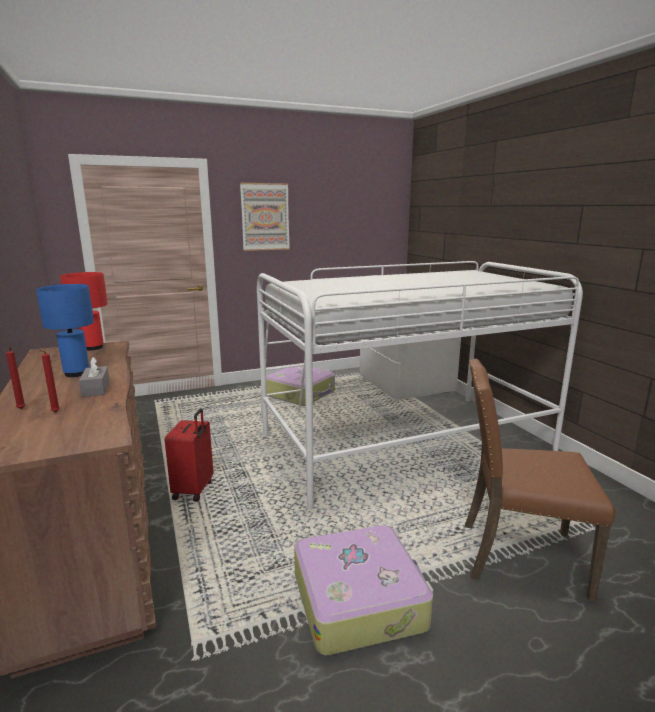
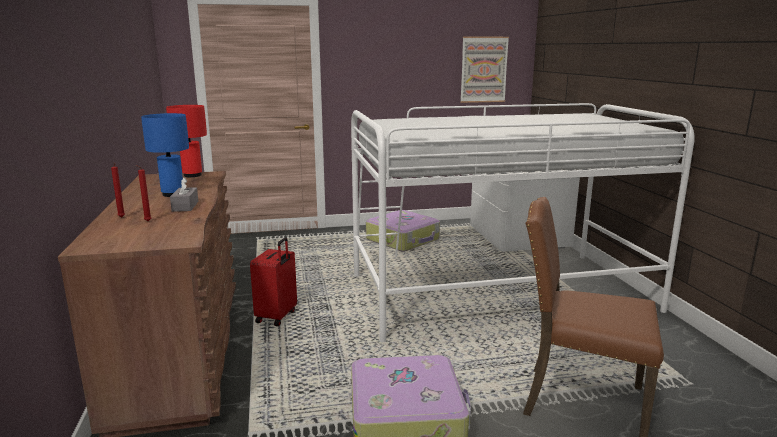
camera: 10 degrees right, 0 degrees up
(265, 217) = (375, 55): picture -> picture (483, 69)

